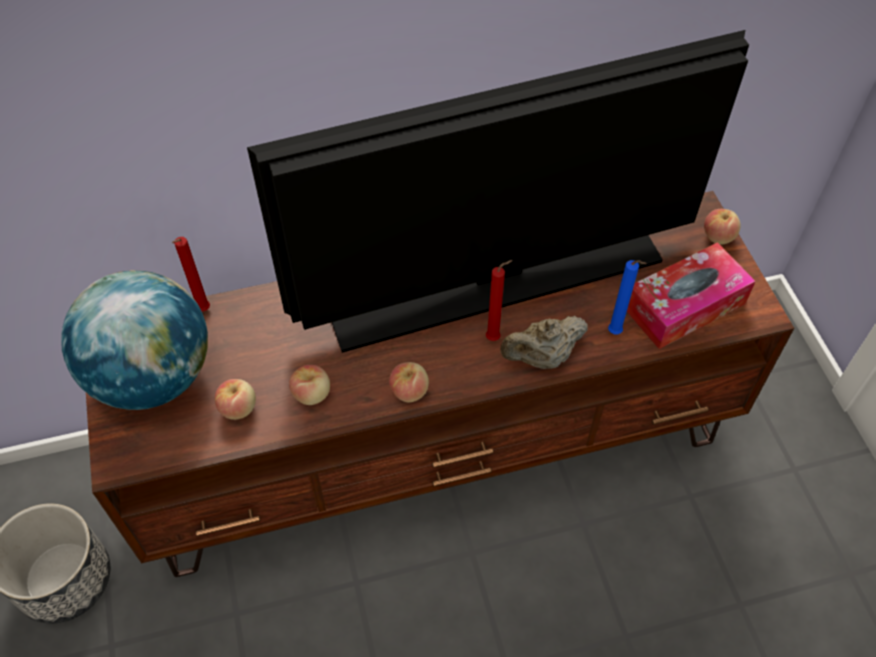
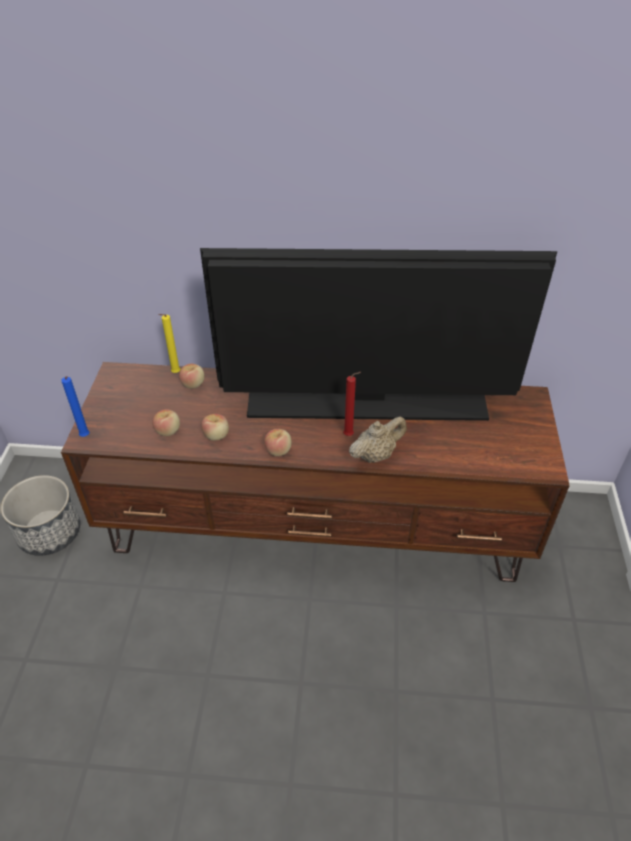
camera: 20 degrees right, 10 degrees down
(153, 376) = (128, 400): globe -> none
(202, 311) = (175, 373): red candle -> yellow candle
(542, 357) = (376, 455): beige teapot -> beige teapot turned 150 degrees clockwise
(616, 333) = (435, 454): blue candle -> blue candle (85, 437)
(684, 306) = (492, 450): tissue box -> none
(718, 236) = (537, 415): apple -> apple (193, 384)

